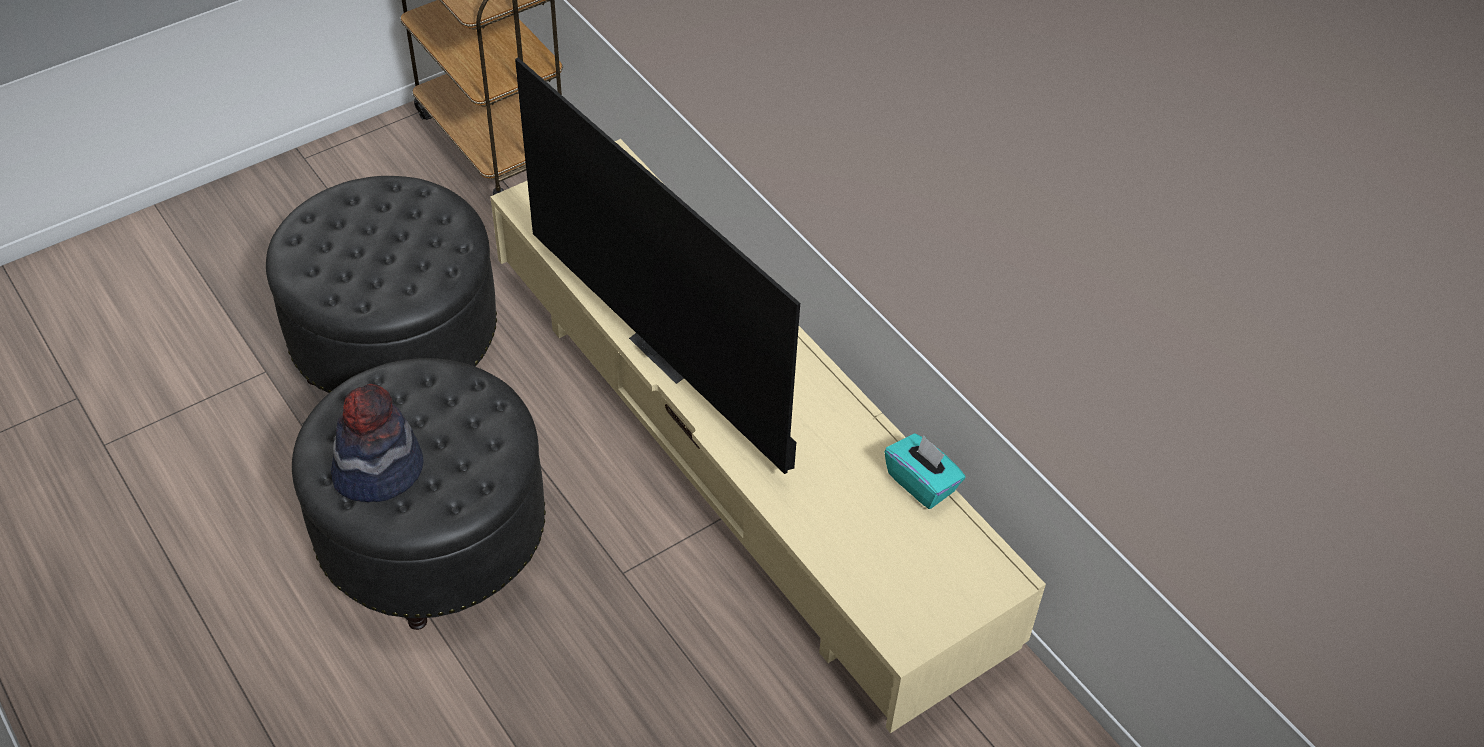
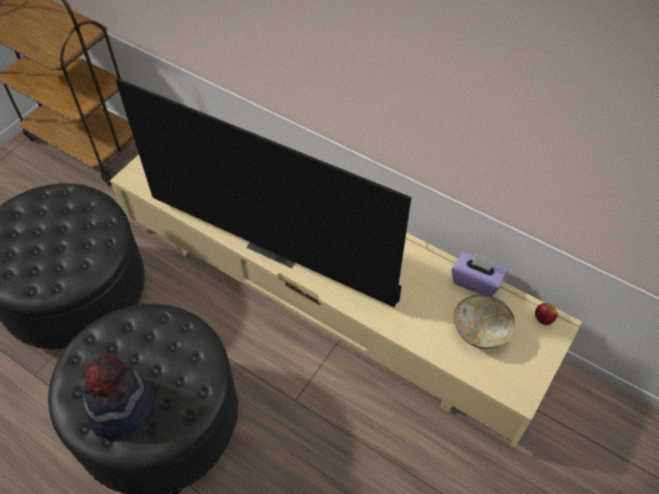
camera: 20 degrees left, 5 degrees up
(891, 547) = (479, 332): none -> bowl
(921, 483) = (475, 281): turquoise tissue box -> purple tissue box
(991, 561) = (543, 319): none -> apple

